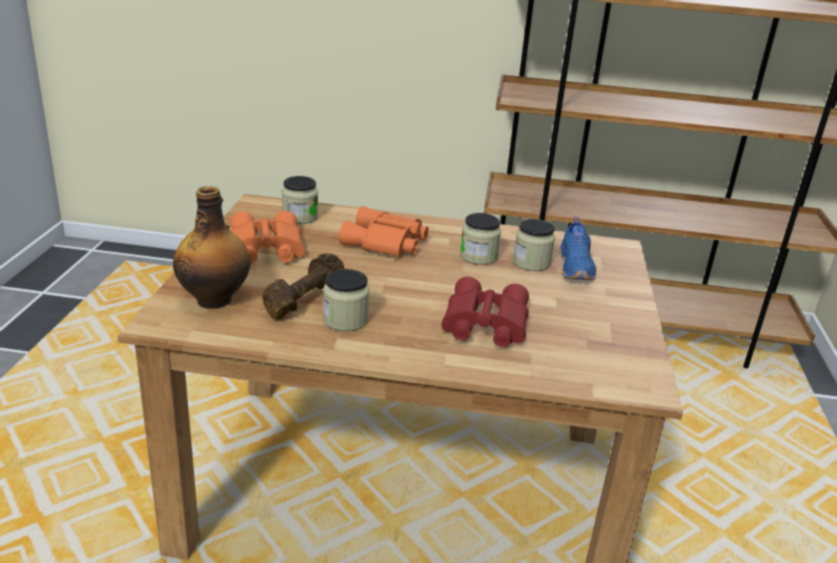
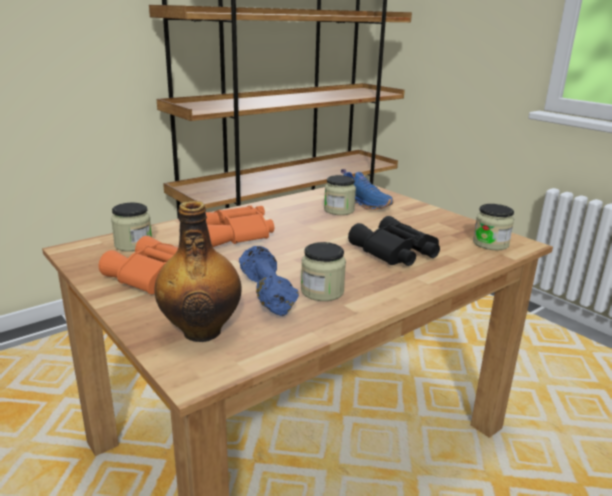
camera: 45 degrees left, 5 degrees down
(303, 299) = (266, 294): brown dumbbell -> blue dumbbell
(478, 256) = (306, 219): jar -> jar (490, 244)
(483, 324) = (394, 252): red binoculars -> black binoculars

